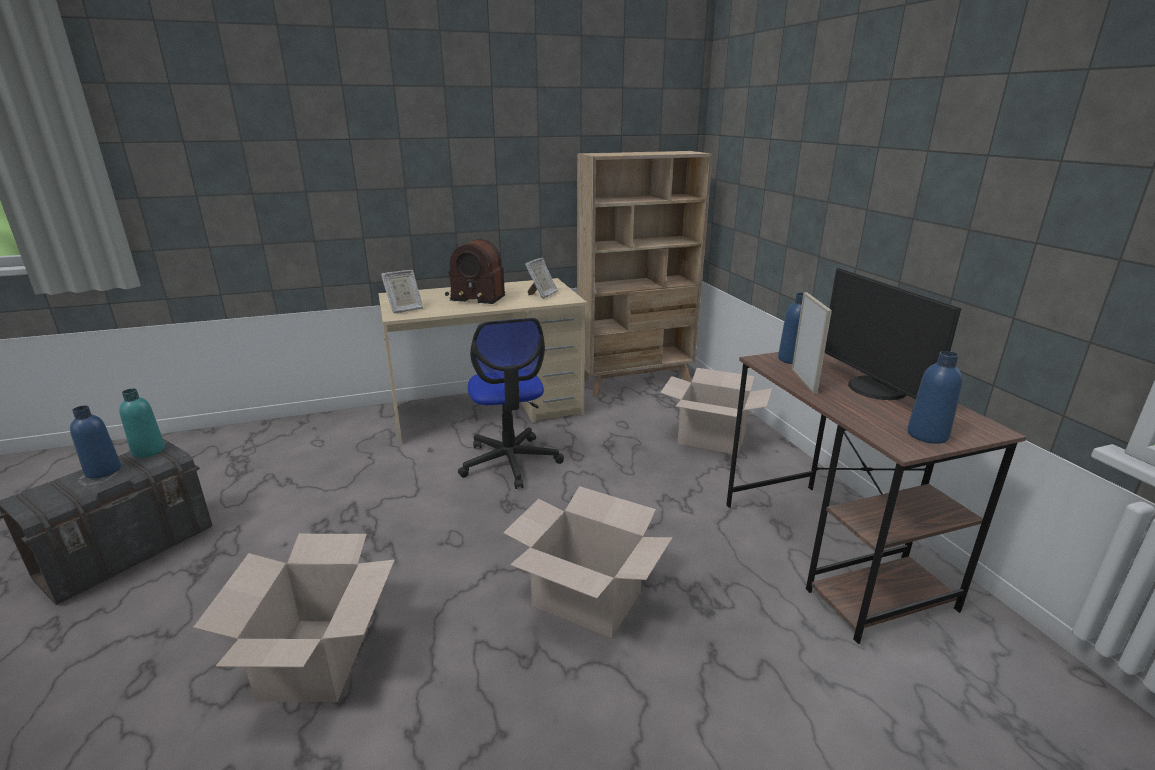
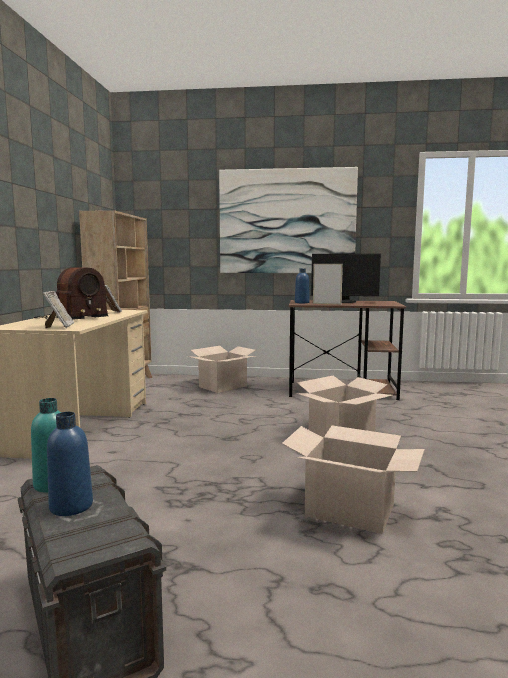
camera: 65 degrees left, 15 degrees down
(510, 462) = (175, 430): office chair -> none
(891, 180) = (287, 221): none -> picture
(927, 435) = (388, 303): blue bottle -> none

